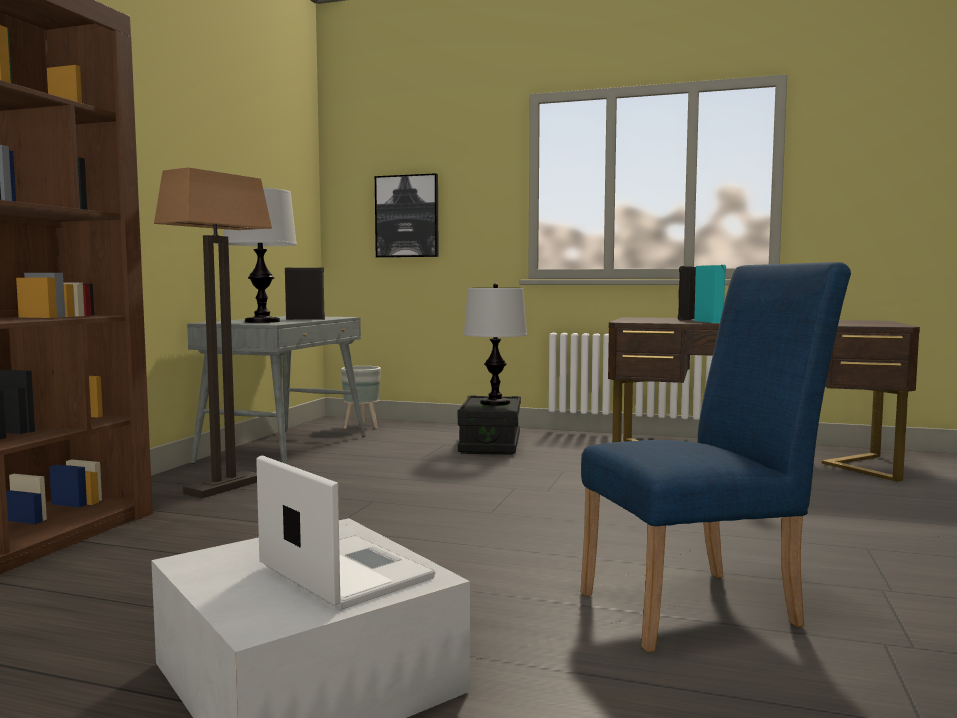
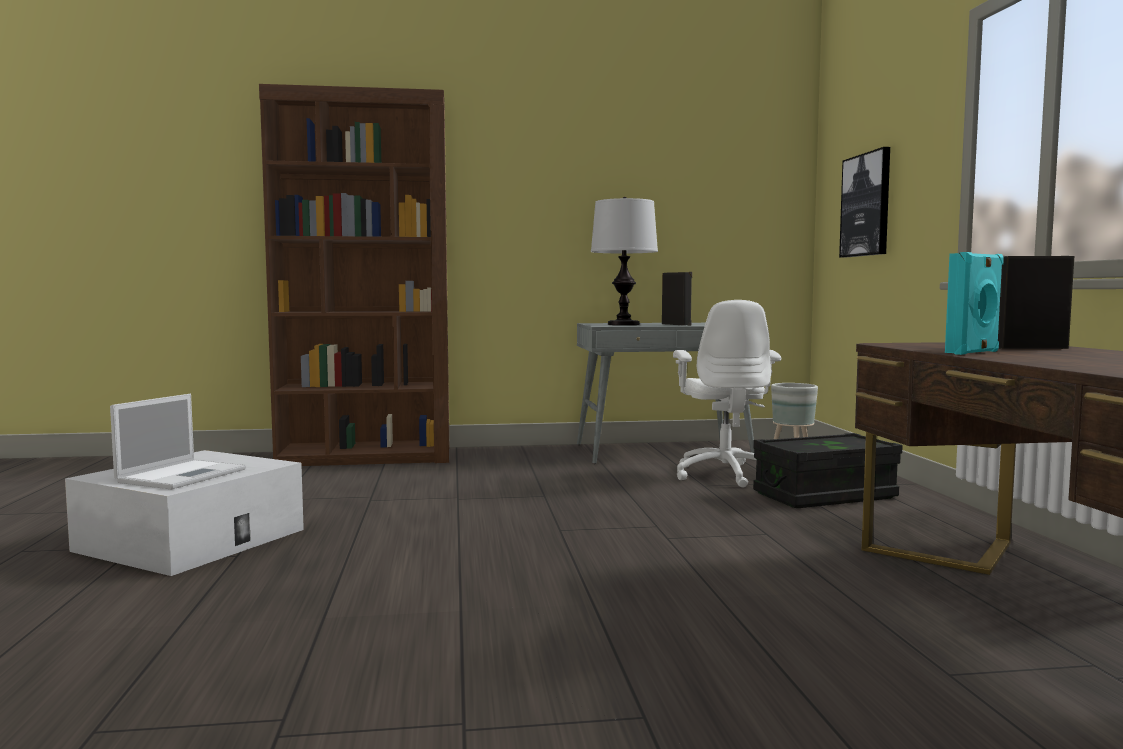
camera: 65 degrees right, 0 degrees up
(224, 487) = (529, 461): floor lamp -> none
(395, 450) = (725, 474): none -> white office chair
(494, 403) = (840, 444): table lamp -> none
(703, 606) = (353, 629): blue chair -> none

